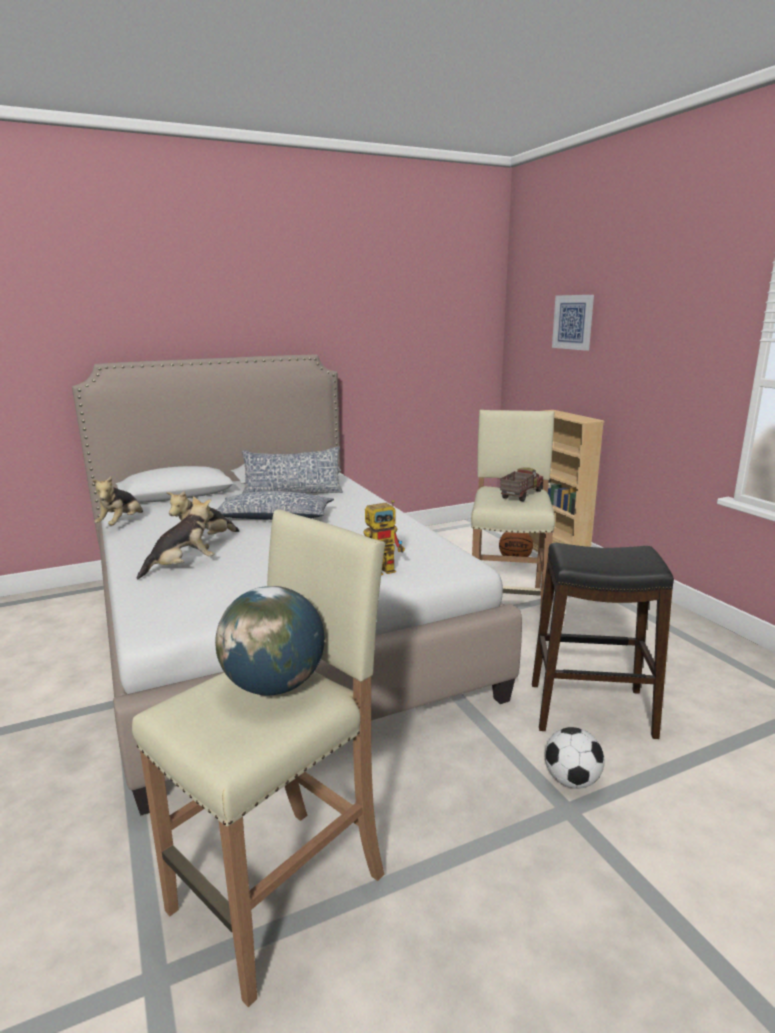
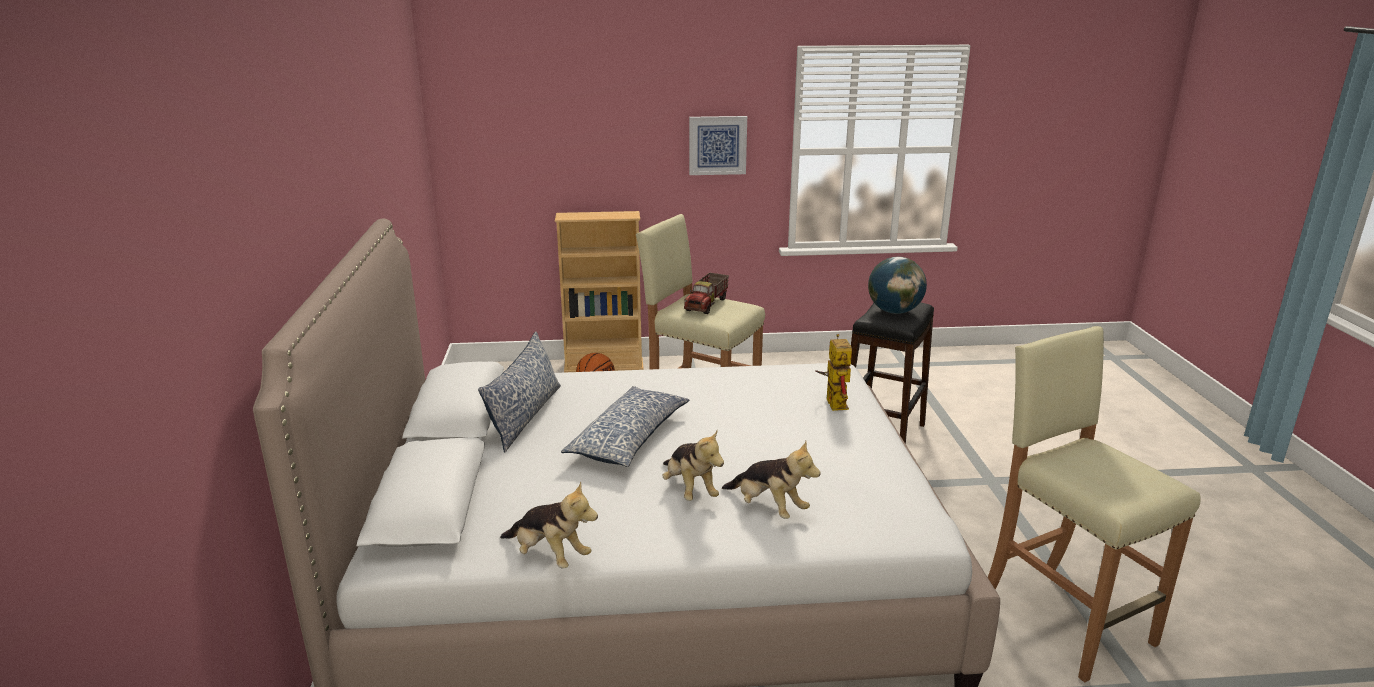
camera: 70 degrees left, 5 degrees up
(182, 566) = (768, 508): plush toy -> plush toy turned 150 degrees clockwise
(274, 685) = (1083, 461): globe -> globe (894, 311)
(520, 495) = (707, 304): toy truck -> toy truck turned 120 degrees counterclockwise
(571, 781) = (962, 470): football -> none
(573, 322) = (565, 112): picture -> picture (717, 145)

